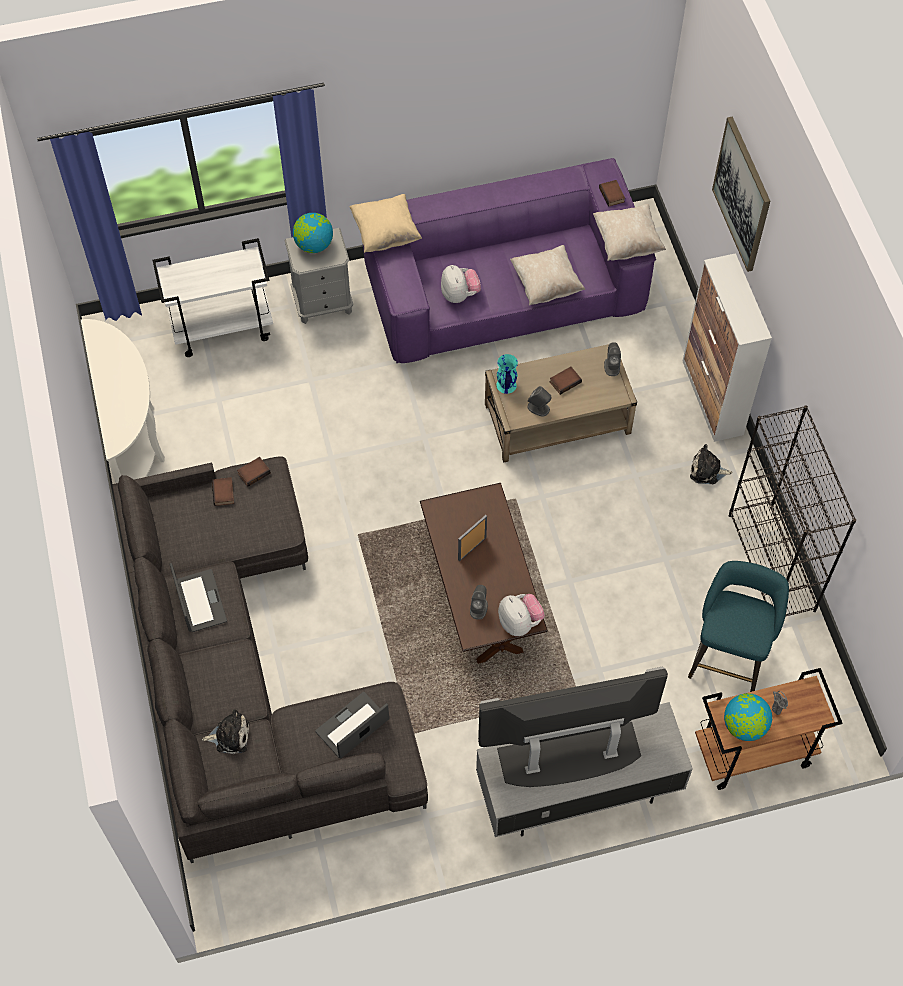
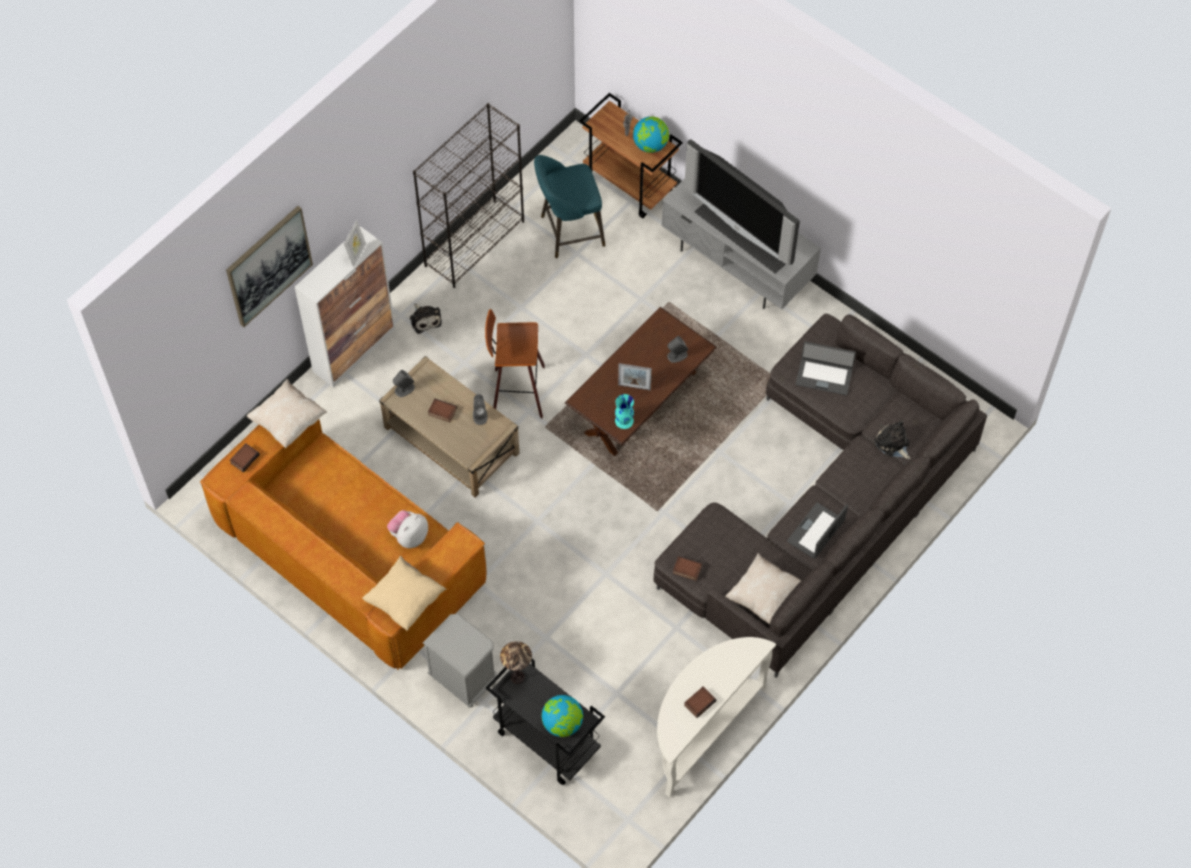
camera: 125 degrees left, 0 degrees up
(223, 328) = (545, 740): white cart -> black cart
(224, 493) = (720, 577): book -> book (699, 702)
(252, 270) = (517, 677): none -> table lamp
(314, 245) = (455, 649): globe -> globe (562, 724)
(504, 289) = (349, 551): purple sofa -> brown sofa
(506, 385) = (475, 449): turquoise vase -> turquoise vase (624, 421)
(520, 622) = (667, 325): plush toy -> none
(546, 285) = (353, 481): beige pillow -> beige pillow (764, 597)
(571, 499) = (516, 391): none -> stool
(739, 317) = (356, 254): none -> picture frame

